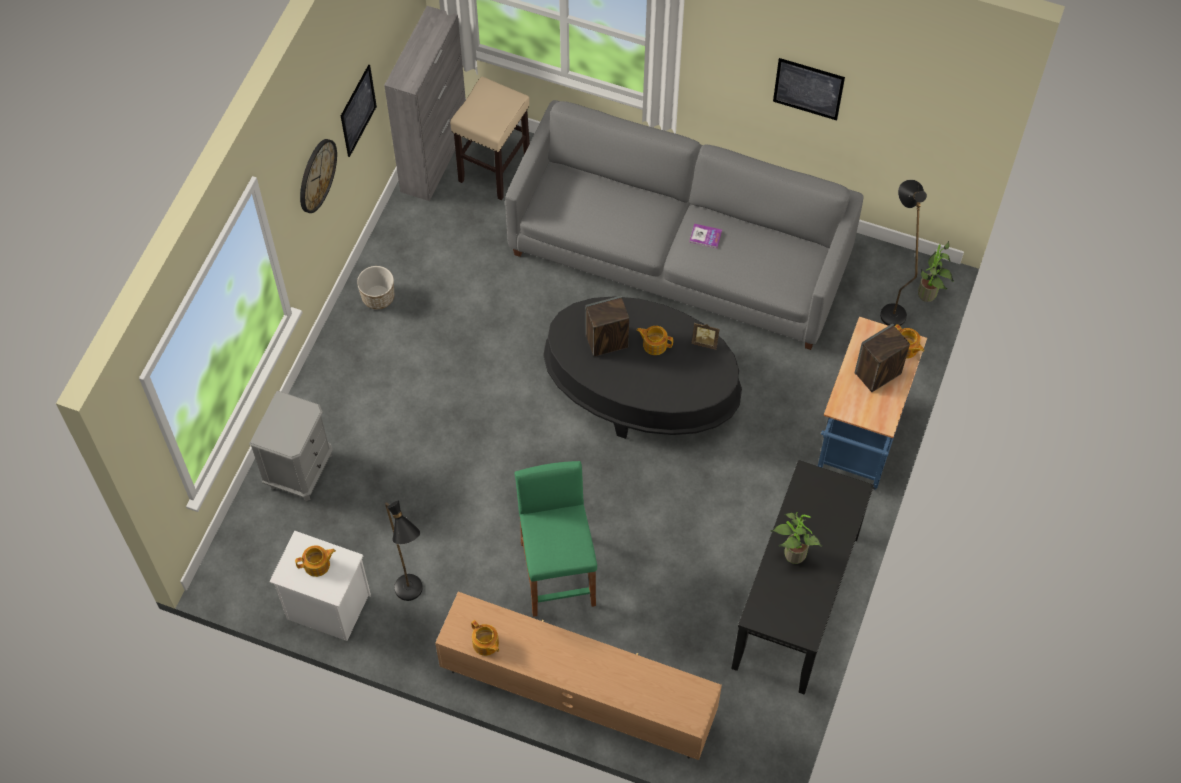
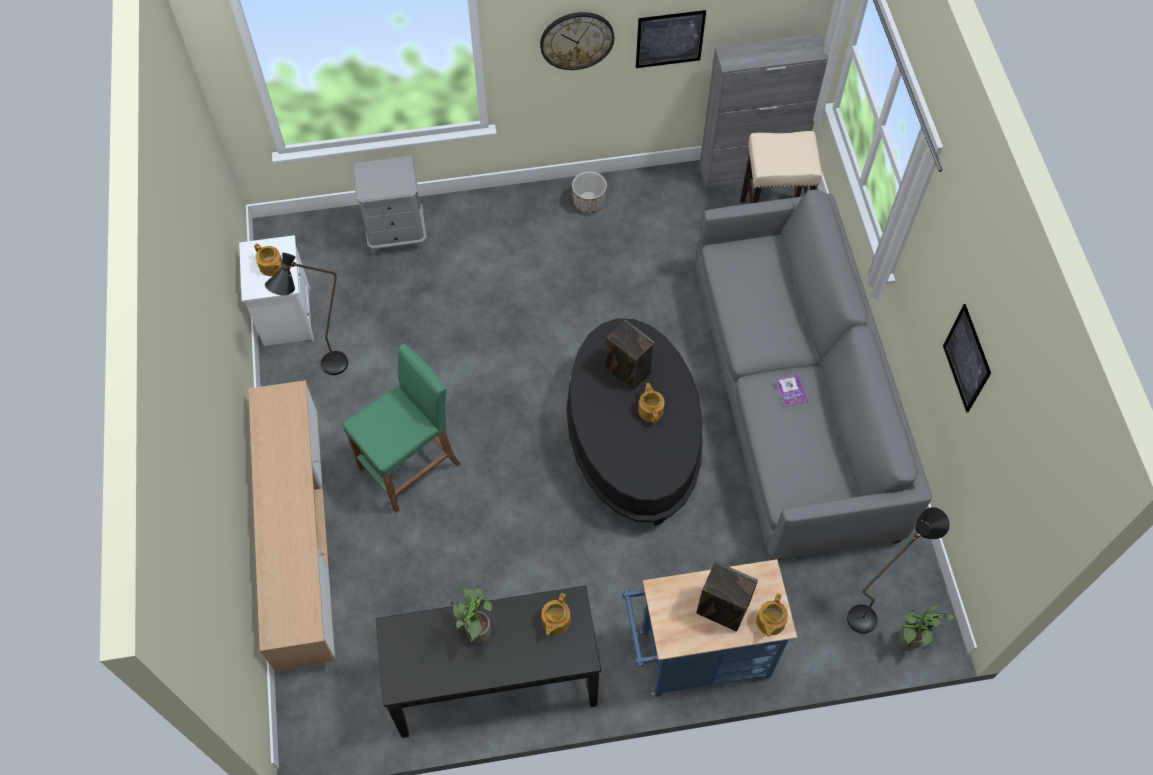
camera: 60 degrees right, 0 degrees up
(485, 644) = (266, 426): teapot -> teapot (555, 621)
(705, 342) = (682, 450): picture frame -> none

